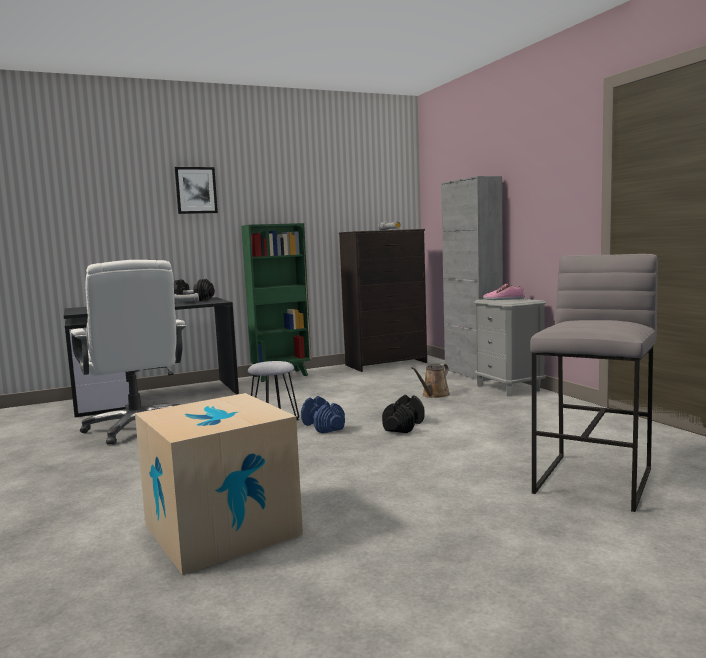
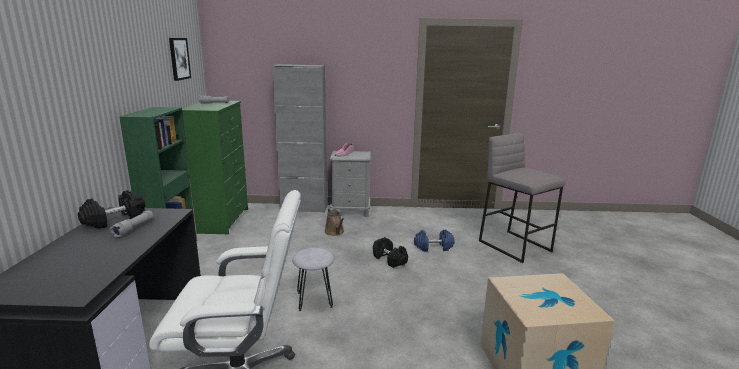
camera: 65 degrees left, 10 degrees up
(196, 190) = (71, 77): picture -> picture (179, 58)
(322, 426) = (357, 285): blue dumbbell -> blue dumbbell (433, 247)
(387, 364) = (223, 220): black dresser -> green dresser

